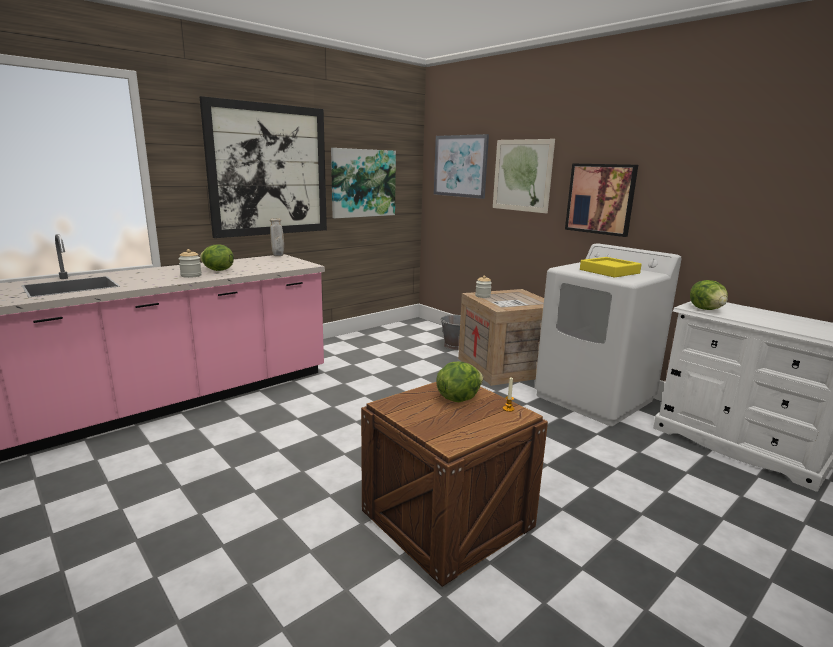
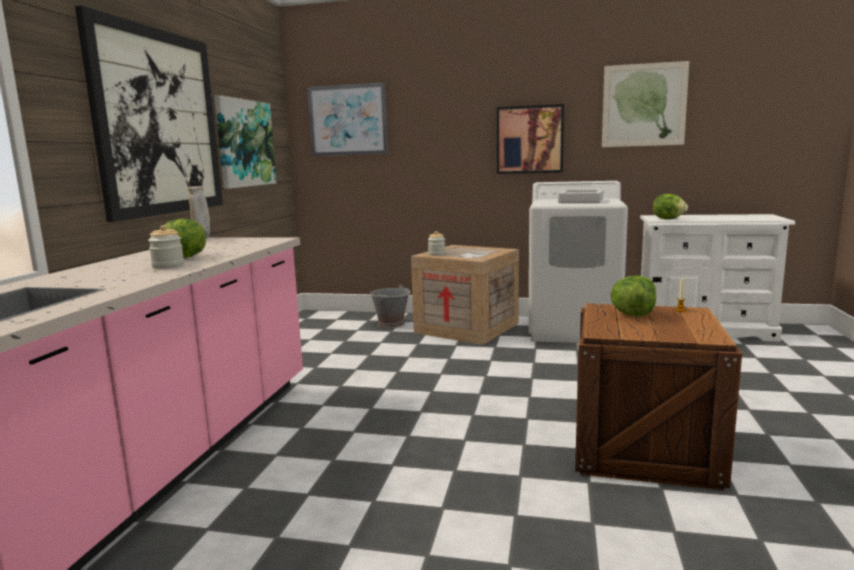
camera: 35 degrees left, 5 degrees down
(522, 175) = (435, 124): picture -> picture (644, 105)
(609, 271) = (580, 201): yellow tray -> grey tray

